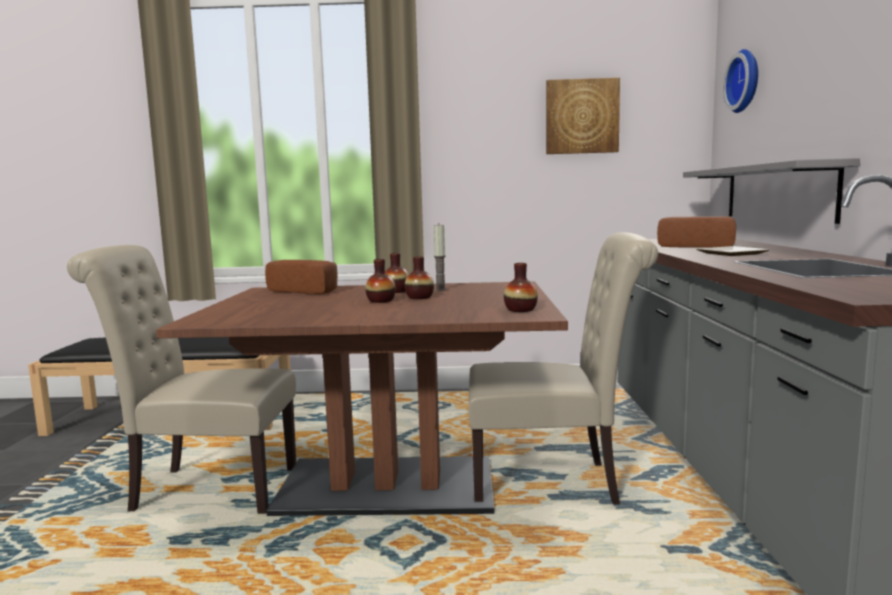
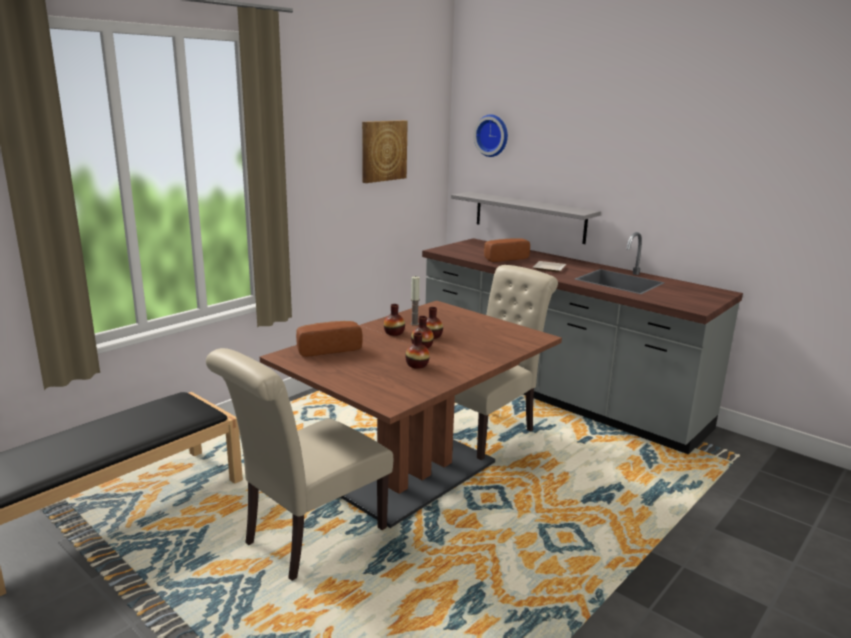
camera: 50 degrees left, 10 degrees up
(520, 310) = (519, 334): vase -> vase (417, 365)

